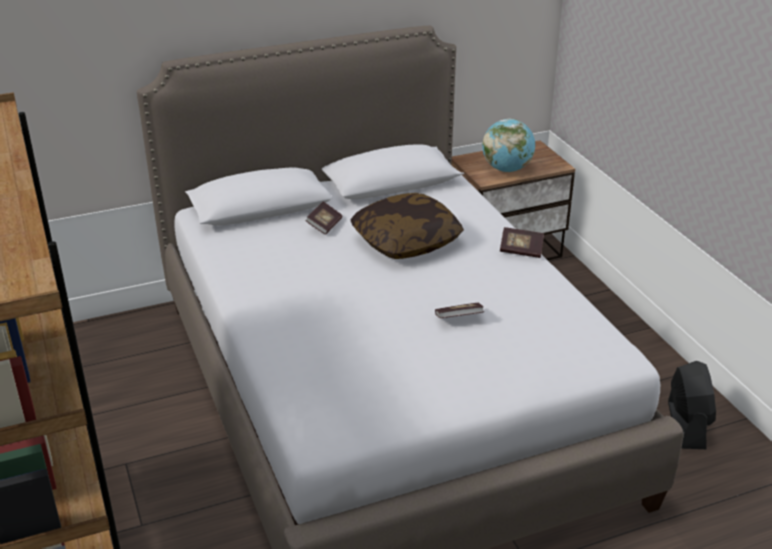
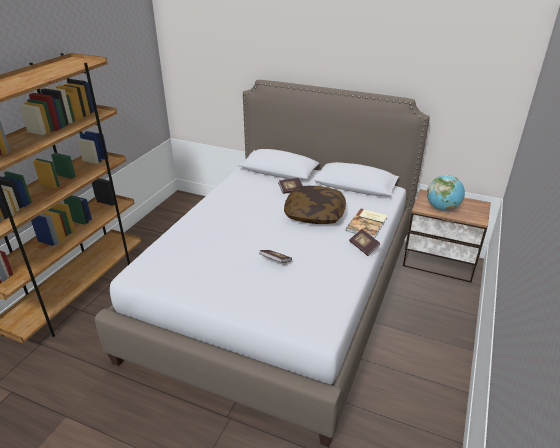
camera: 45 degrees right, 0 degrees up
(483, 223) = (367, 224): none -> book
(686, 425) = (414, 417): black fan -> none

